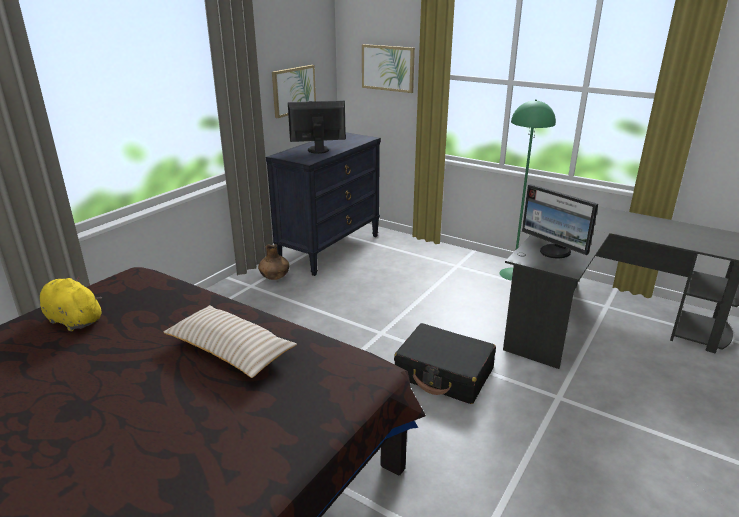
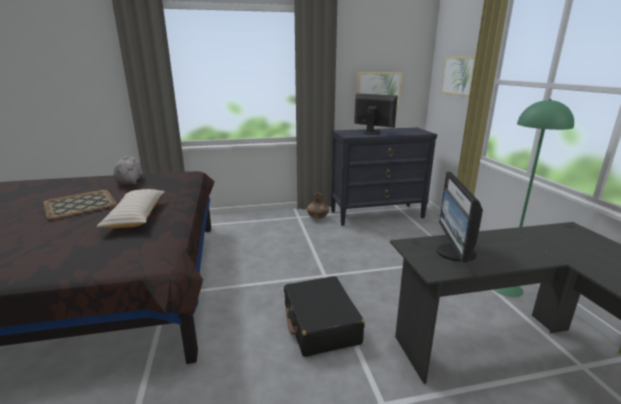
camera: 45 degrees right, 5 degrees down
(73, 320) = (130, 181): yellow plush toy -> grey plush toy
(99, 380) = (80, 205): none -> tray

